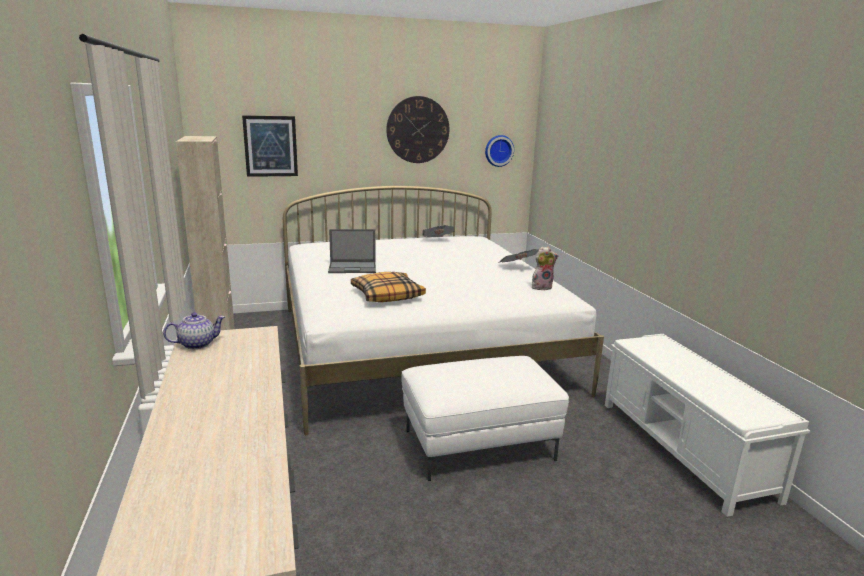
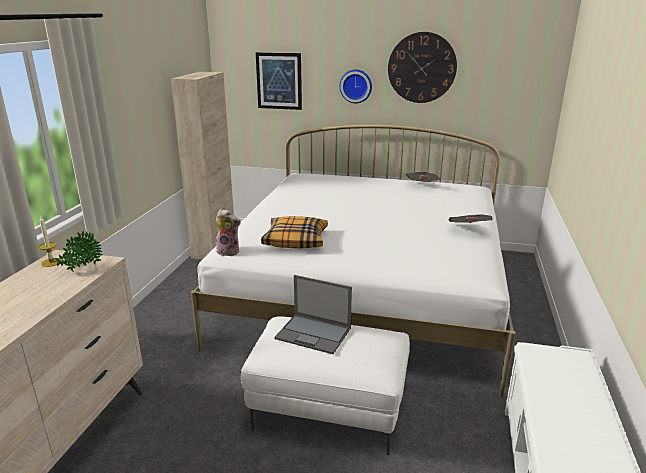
camera: 30 degrees right, 5 degrees up
(197, 344) = (51, 262): teapot -> candle
(245, 342) = (81, 268): none -> potted plant
(353, 267) = (303, 205): laptop -> laptop (314, 333)
(498, 150) = (516, 93): wall clock -> wall clock (356, 86)
(542, 287) = (463, 260): plush toy -> plush toy (229, 251)

